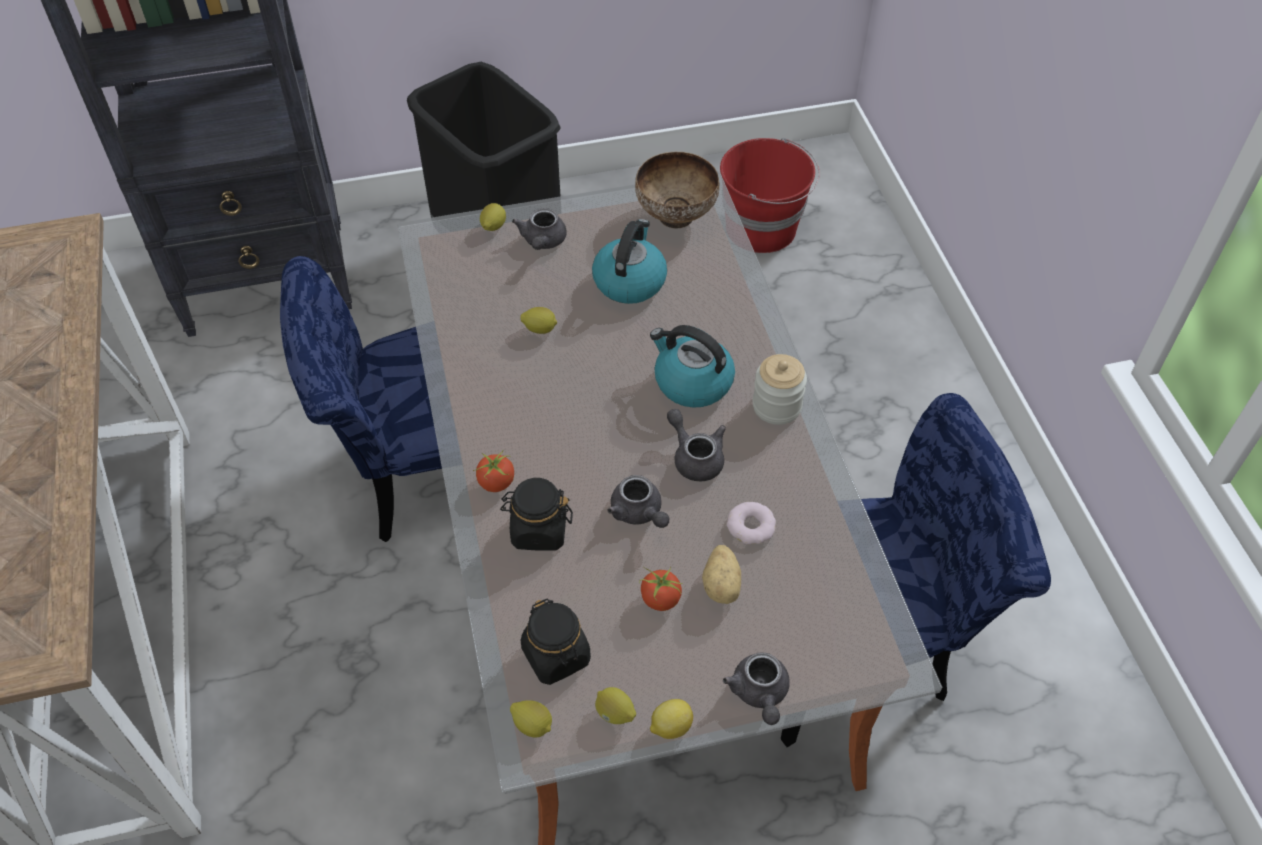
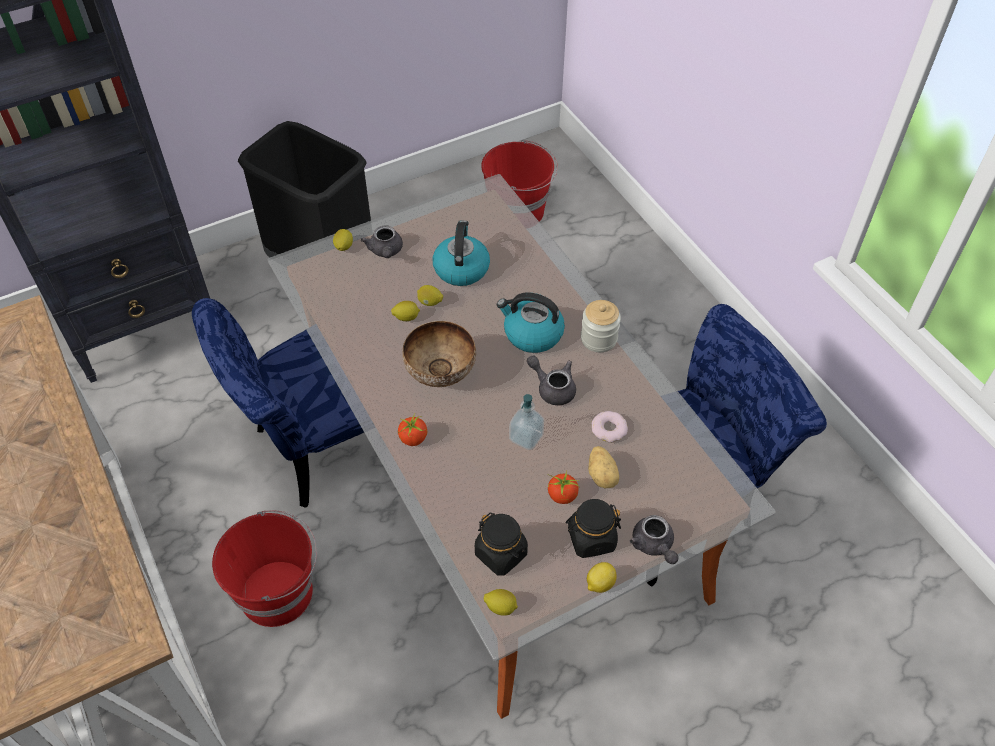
camera: 15 degrees left, 0 degrees up
(320, 638) = (278, 592): none -> red bucket
(538, 530) = (457, 466): black jar -> black jar (591, 539)
(615, 714) = (557, 584): lemon -> lemon (430, 302)
(639, 513) = (526, 437): grey teapot -> soap dispenser
(675, 217) = (478, 214): bowl -> bowl (440, 376)

